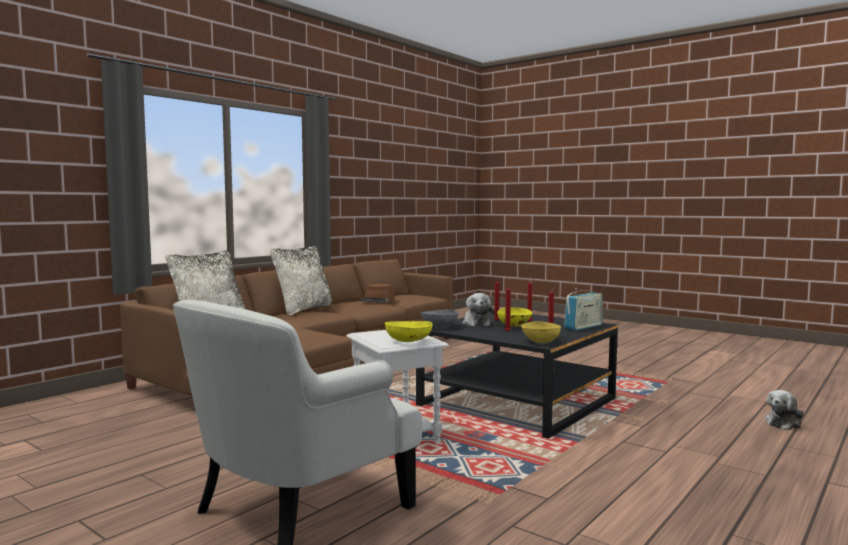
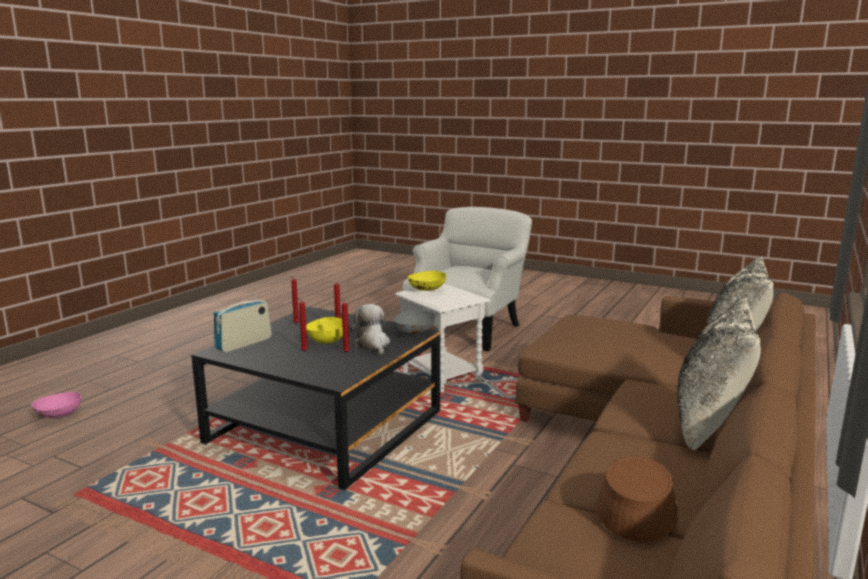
camera: 170 degrees right, 10 degrees up
(540, 342) = (312, 314): yellow bowl -> none
(784, 423) = (58, 416): plush toy -> pink bowl

